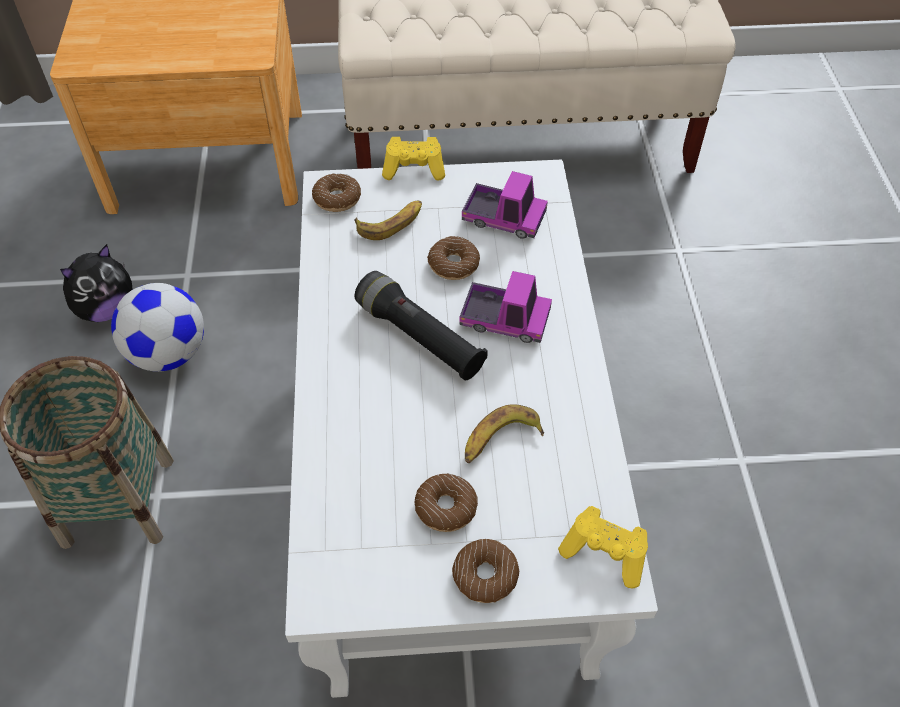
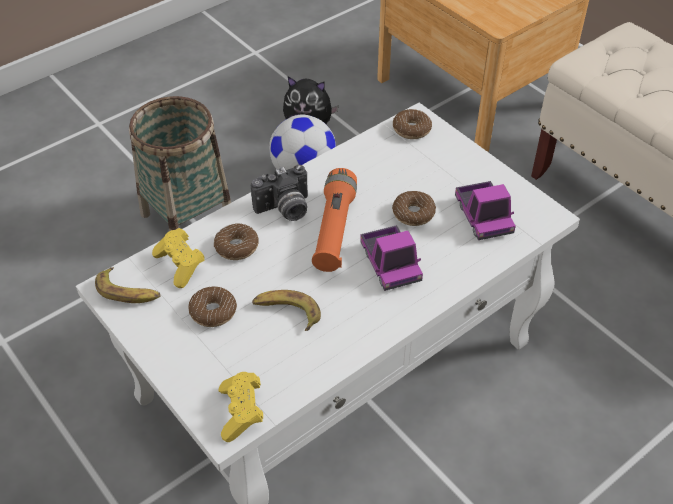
camera: 55 degrees right, 5 degrees down
(352, 363) = (284, 210): none -> camera
(391, 223) = (417, 165): banana -> banana (128, 292)
(414, 169) = (479, 149): yellow game controller -> yellow game controller (180, 265)
(420, 337) = (334, 230): black flashlight -> orange flashlight
(485, 575) = (178, 356): donut -> donut (237, 247)

